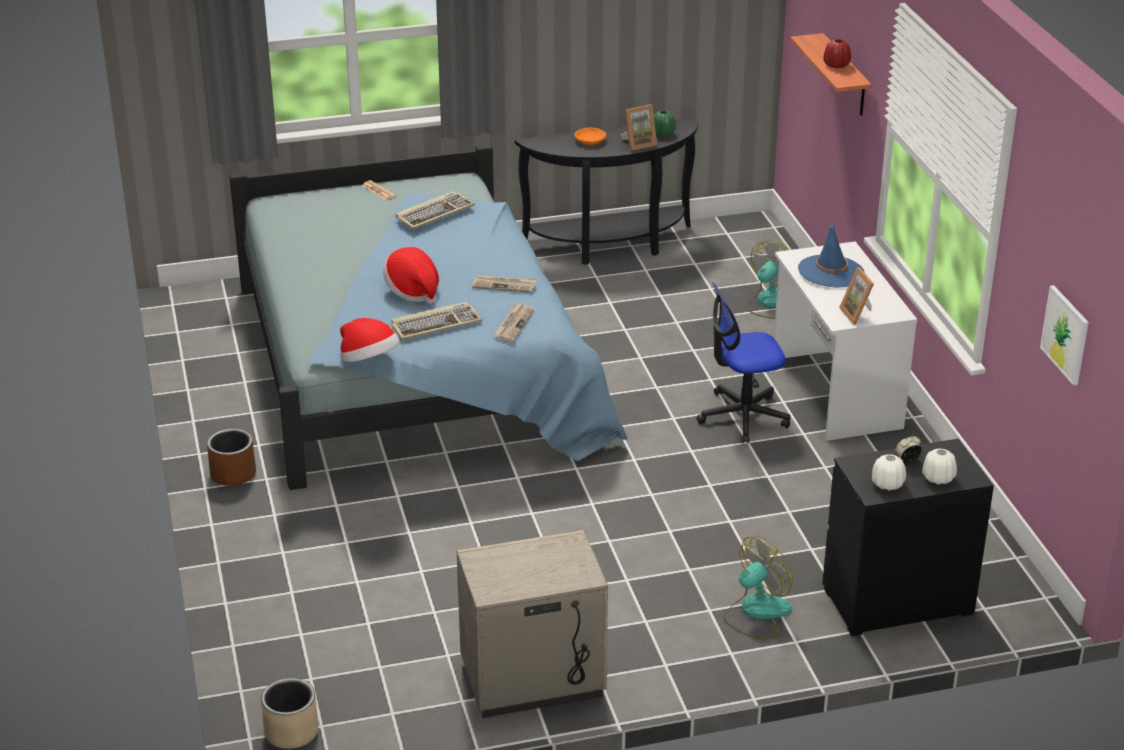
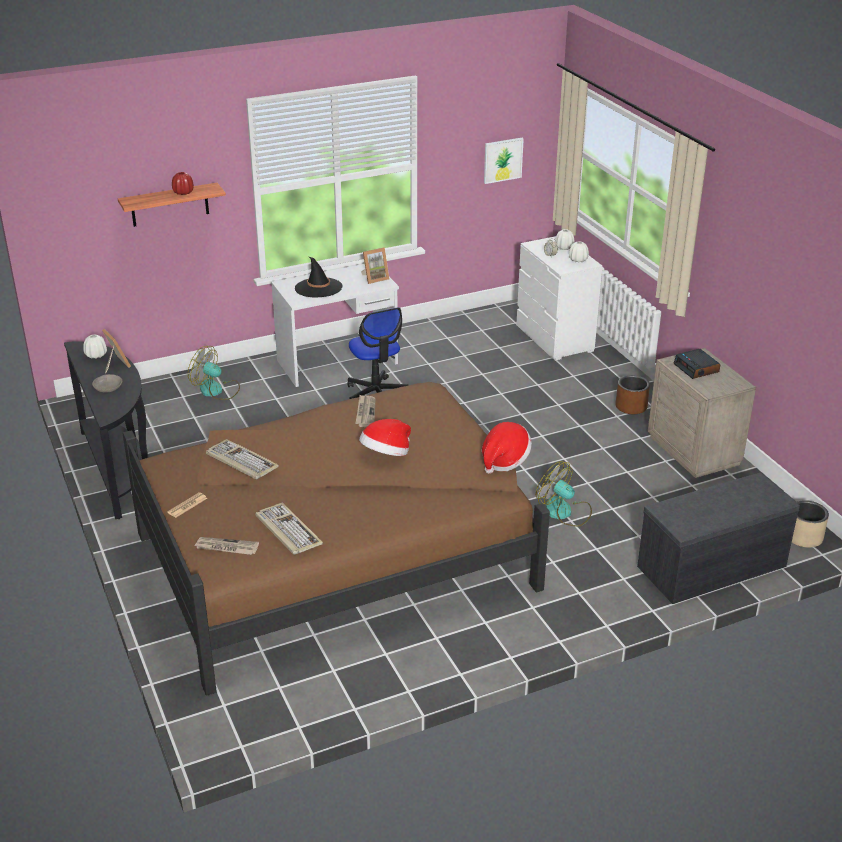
camera: 100 degrees left, 0 degrees up
(233, 474) = (533, 628): brown planter -> brown planter (631, 407)
(269, 628) = (711, 567): none -> grey bench
(416, 367) = (339, 551): blue bed -> brown bed
(436, 324) = (436, 436): keyboard -> keyboard (287, 531)
(513, 324) = (425, 402): newspaper -> newspaper (226, 547)
(545, 561) = (697, 368): none -> alarm clock
(590, 141) = (108, 387): orange bowl -> grey bowl
(662, 134) = (96, 355): green vase -> white vase
(756, 612) = (588, 380): fan -> fan (564, 512)
(831, 272) = (318, 288): blue hat -> black hat
(896, 601) = (555, 339): black dresser -> white dresser

